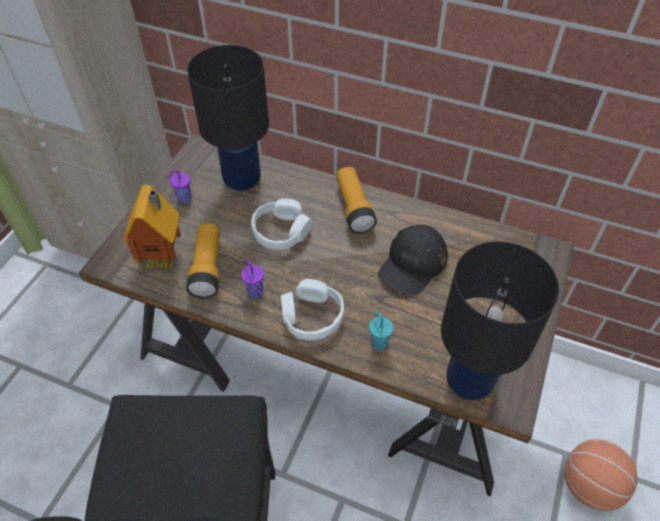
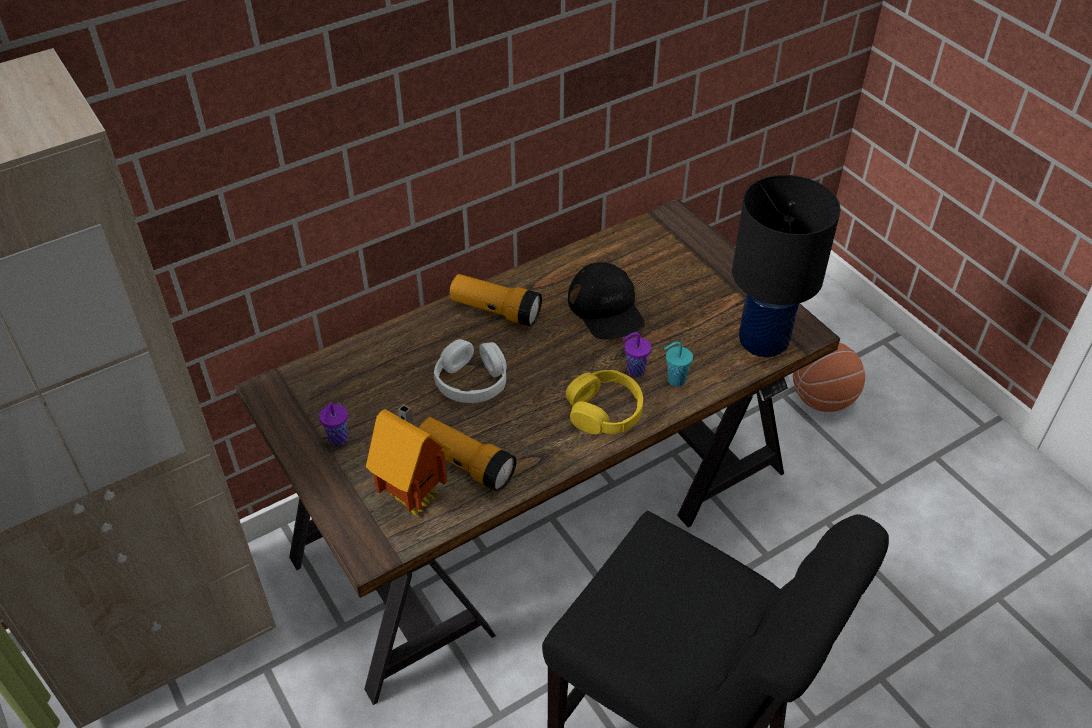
camera: 55 degrees left, 5 degrees down
(241, 181) = (363, 377): black table lamp -> none
(254, 291) = (532, 439): purple cup -> purple cup (634, 370)
(312, 316) = (604, 411): white headphones -> yellow headphones

